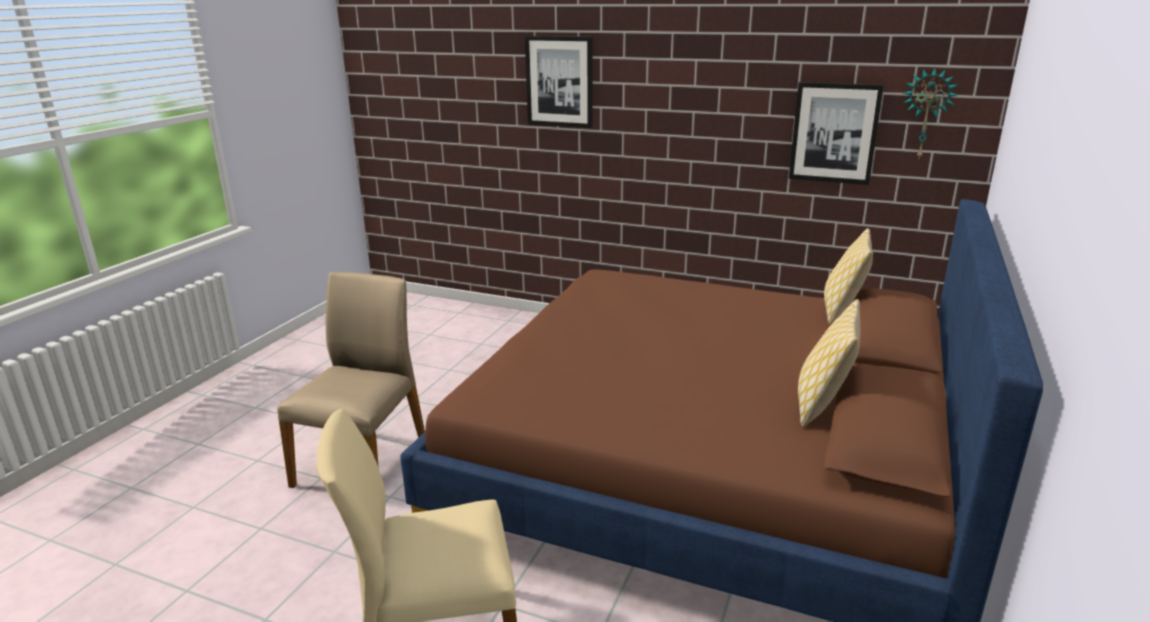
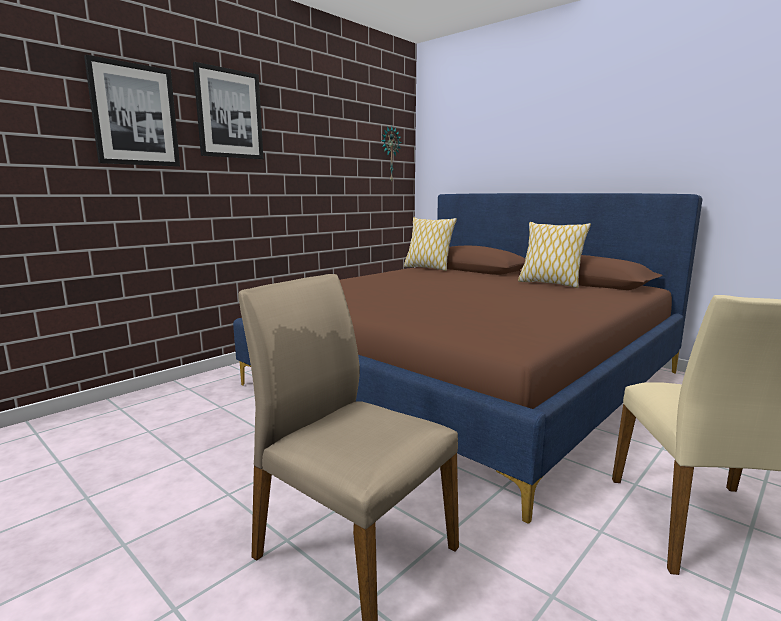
camera: 70 degrees left, 10 degrees down
(834, 133) = (352, 167): picture -> picture (229, 114)

